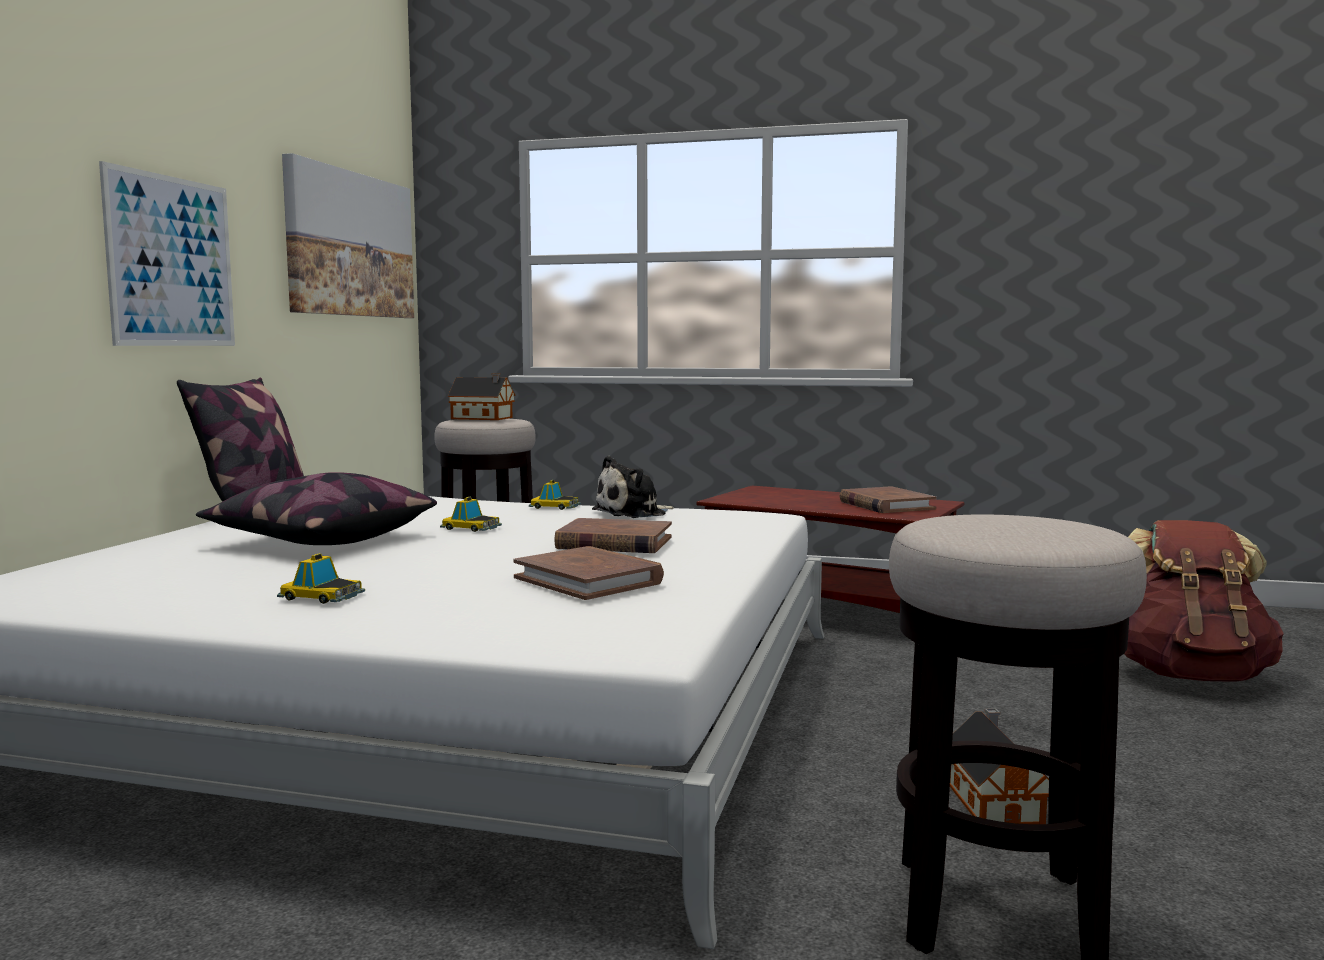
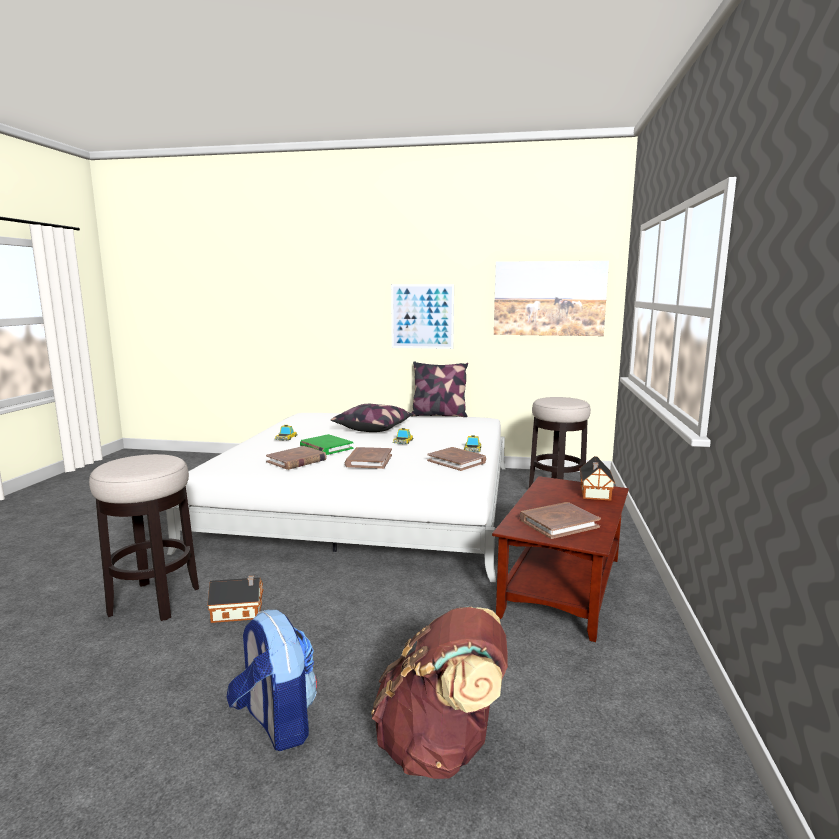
camera: 85 degrees right, 5 degrees up
(484, 418) = (559, 399): toy house -> toy house (595, 493)
(487, 563) = (326, 447): none -> green book
(633, 513) = (456, 461): plush toy -> brown book
(1245, 750) = (276, 723): none -> backpack

